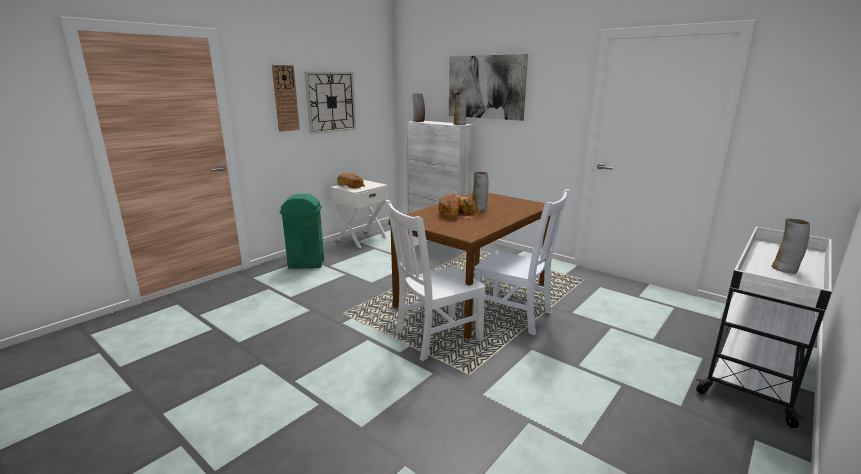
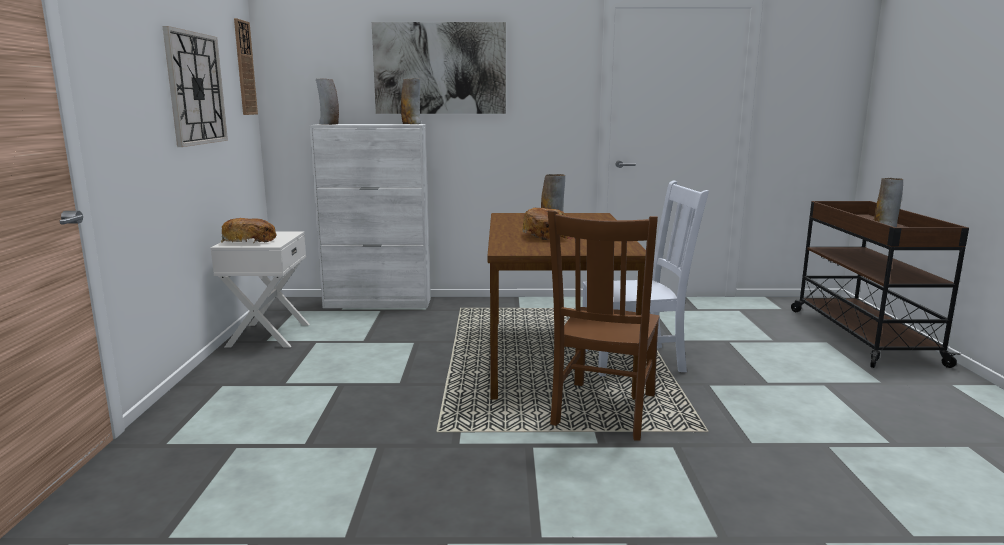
camera: 40 degrees left, 5 degrees down
(285, 98) = (144, 74): wall clock -> wall clock (245, 68)
(306, 264) = (238, 393): green trash can -> none
(435, 337) = (603, 411): white chair -> brown chair
(754, 366) = (861, 335): white cart -> brown cart

